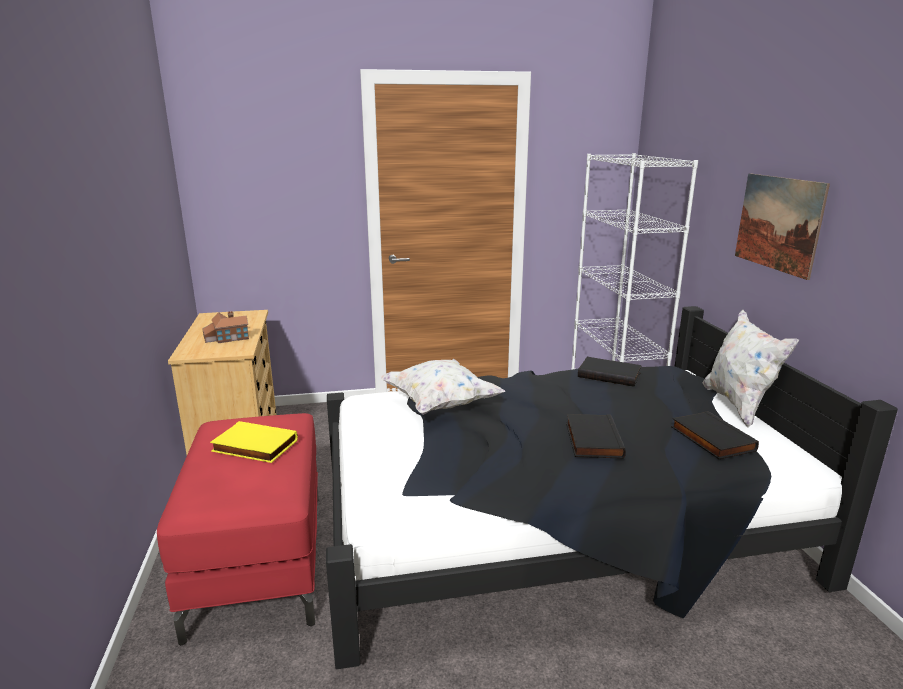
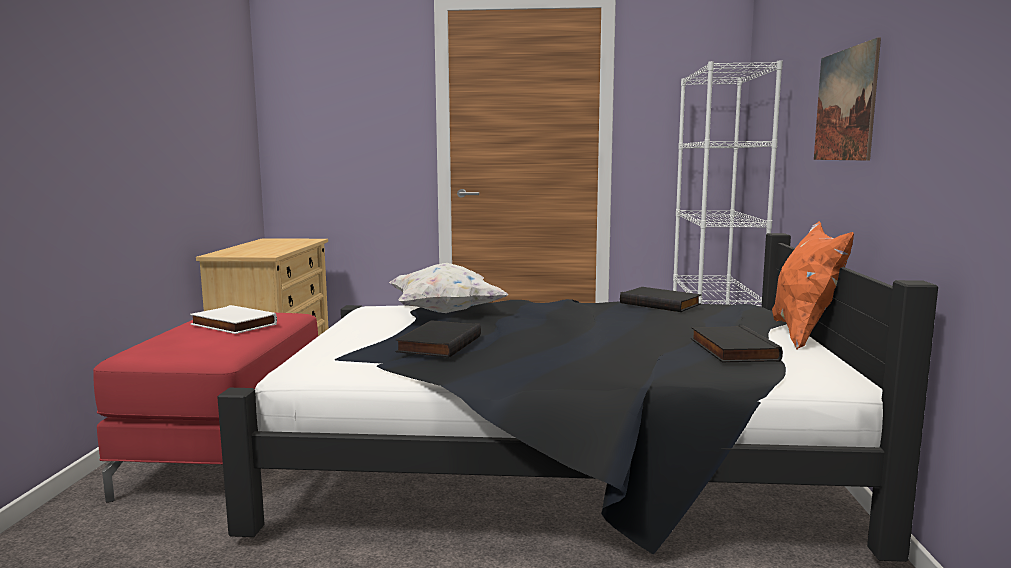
camera: 15 degrees right, 10 degrees down
(226, 337) = (265, 249): toy house -> none
(253, 447) = (231, 325): yellow book -> white book
(591, 439) = (579, 338): black book -> black book (438, 344)
(737, 405) = (804, 335): white pillow -> orange pillow

